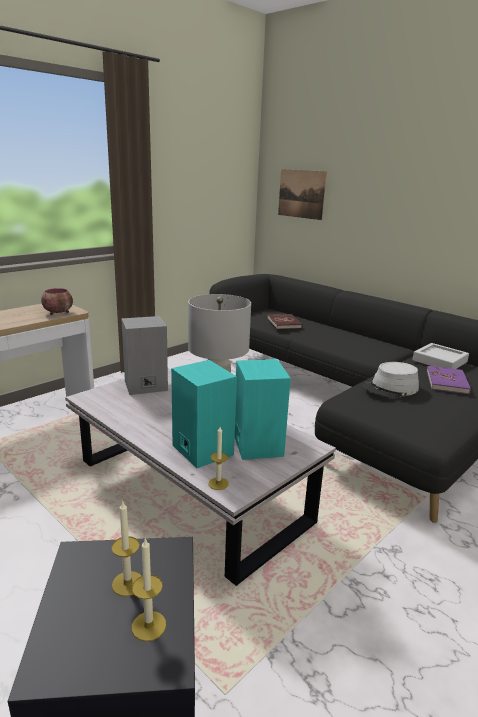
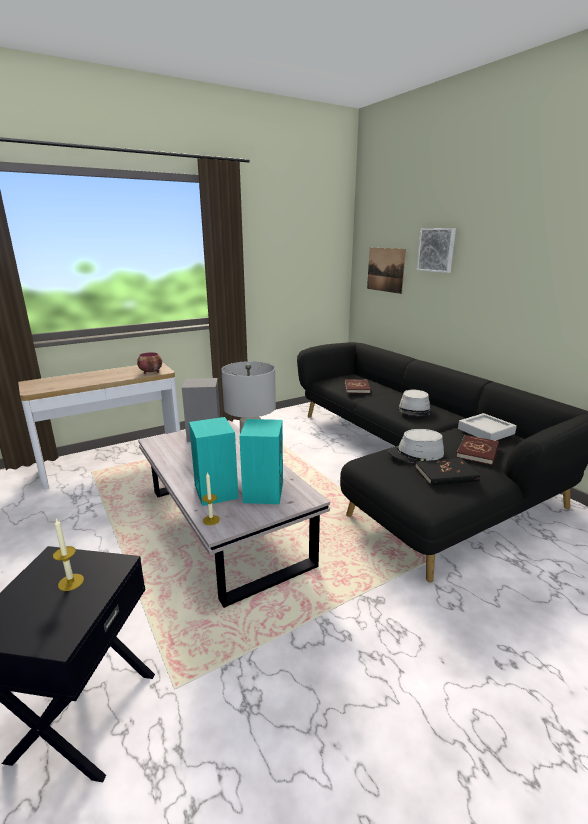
camera: 15 degrees right, 0 degrees up
(149, 626) = (64, 614): candle -> none
(357, 343) = (414, 410): none -> grey hat
(364, 173) = (437, 250): none -> picture
(433, 407) = (446, 474): none -> black book
(447, 382) = (477, 452): purple book -> red book

